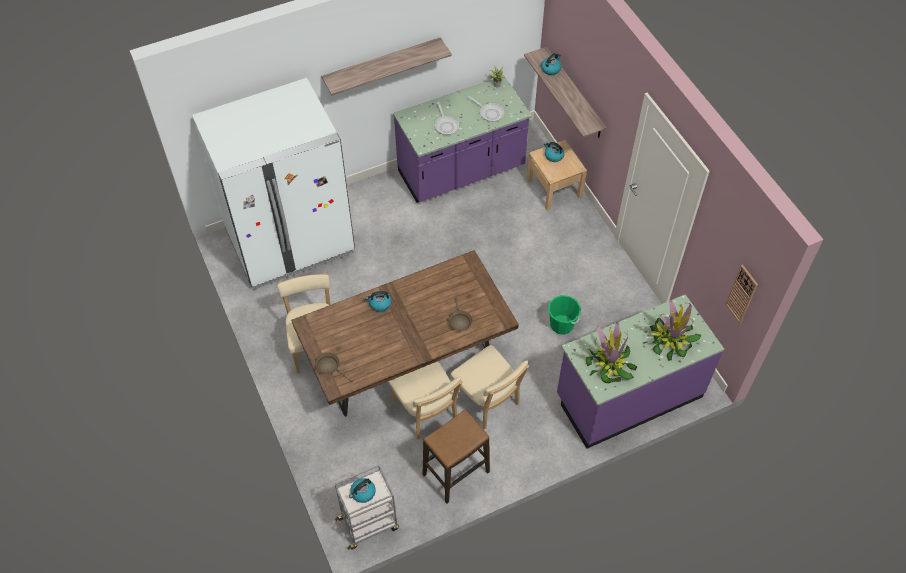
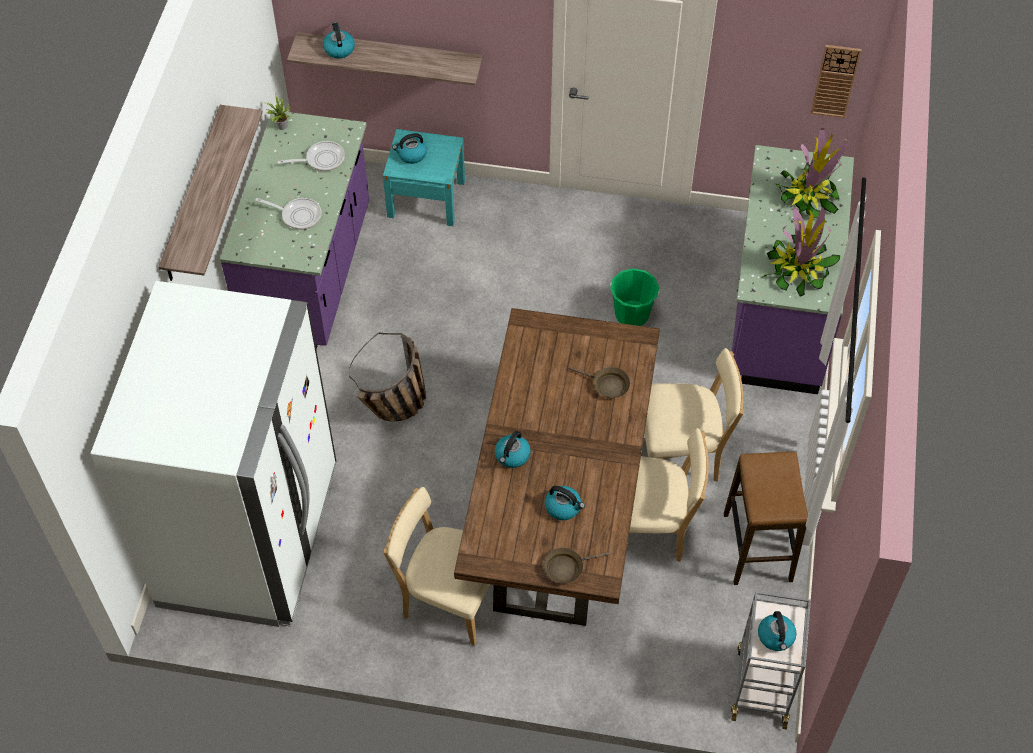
camera: 55 degrees left, 0 degrees up
(365, 344) = (563, 507): none -> kettle
(409, 257) = (396, 411): none -> basket
(554, 188) = (426, 198): beige nightstand -> turquoise nightstand

